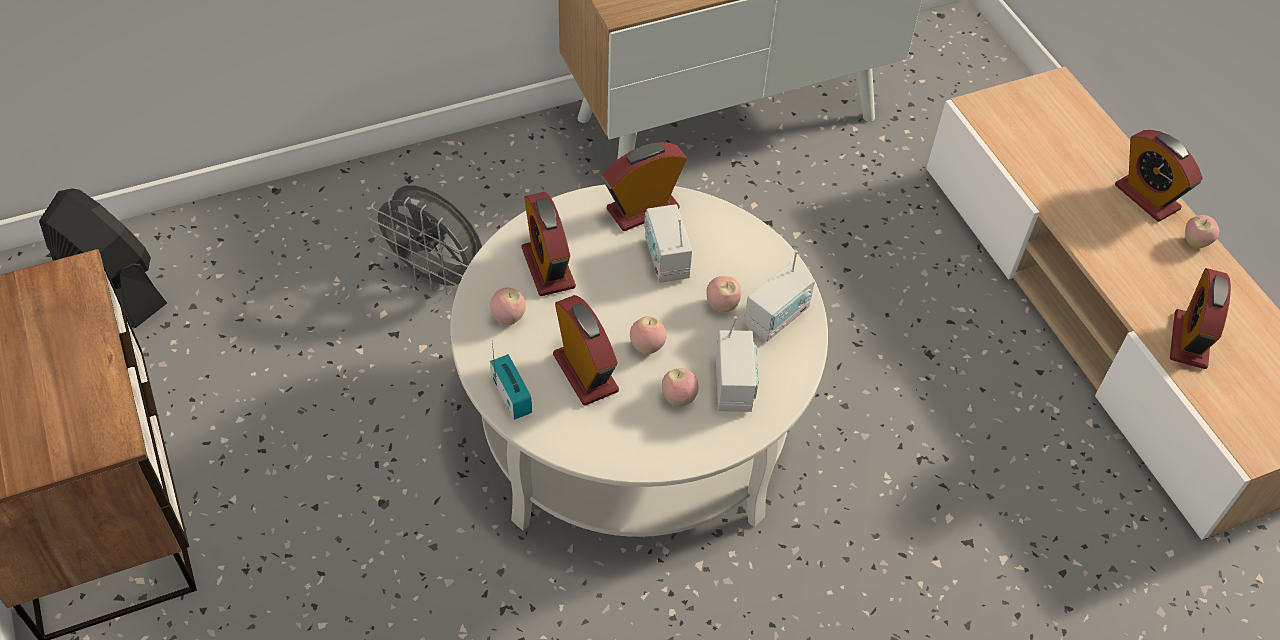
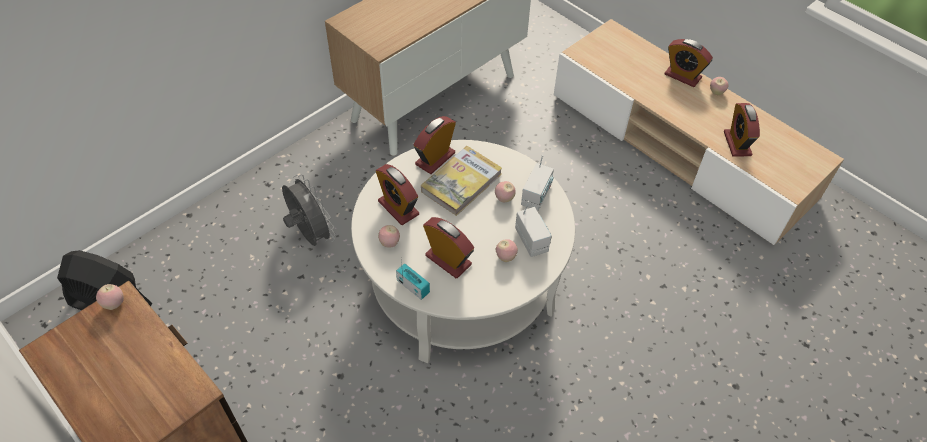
camera: 20 degrees left, 0 degrees up
(436, 275) = (310, 235): grey fan -> grey fan turned 135 degrees counterclockwise
(647, 347) = (475, 234): apple -> apple (114, 304)
(666, 259) = (461, 182): radio -> book

